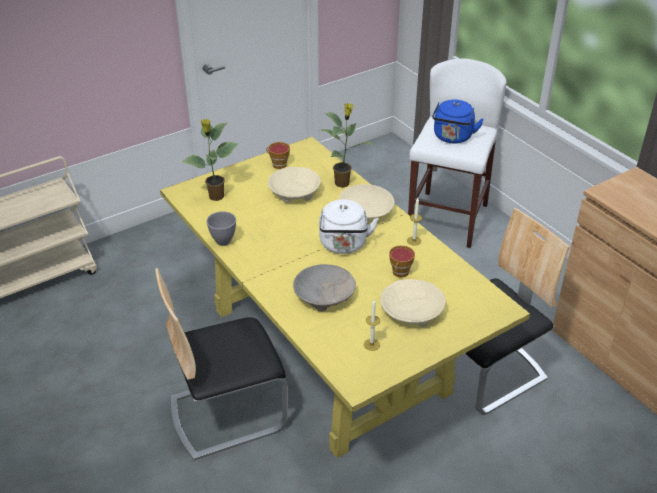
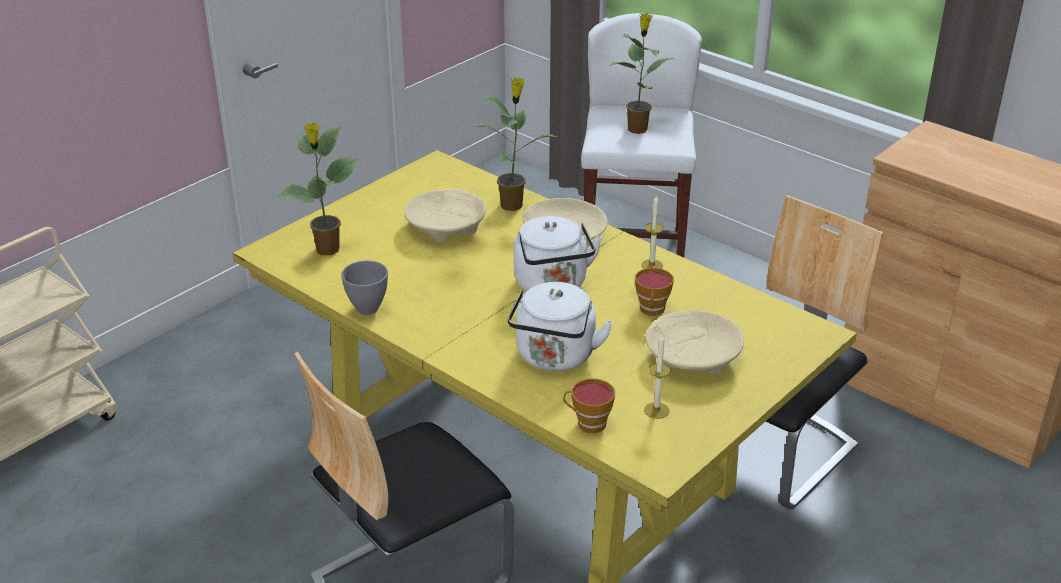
camera: 15 degrees left, 5 degrees down
(277, 164) = (403, 193): cup -> cup (588, 424)
(323, 295) = (555, 357): beige bowl -> white kettle
(452, 138) = (637, 128): blue kettle -> potted plant

